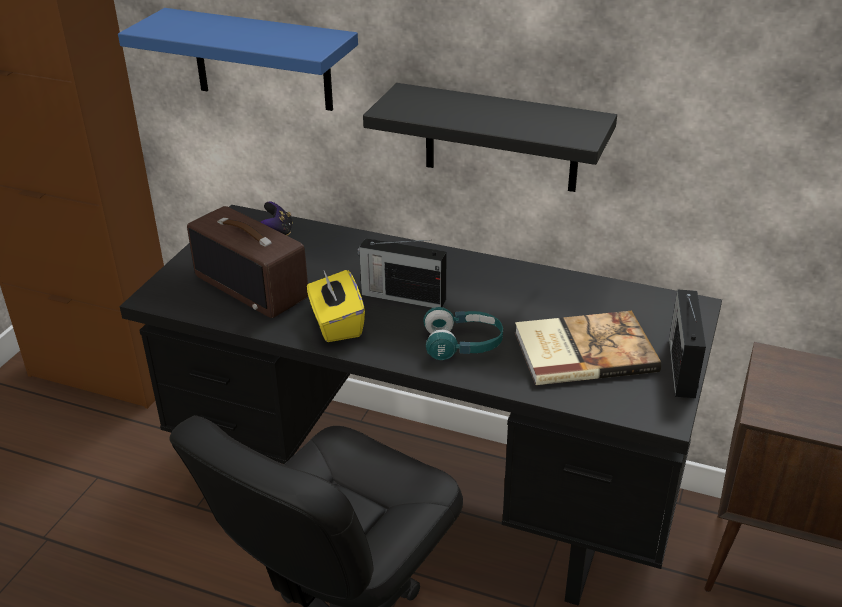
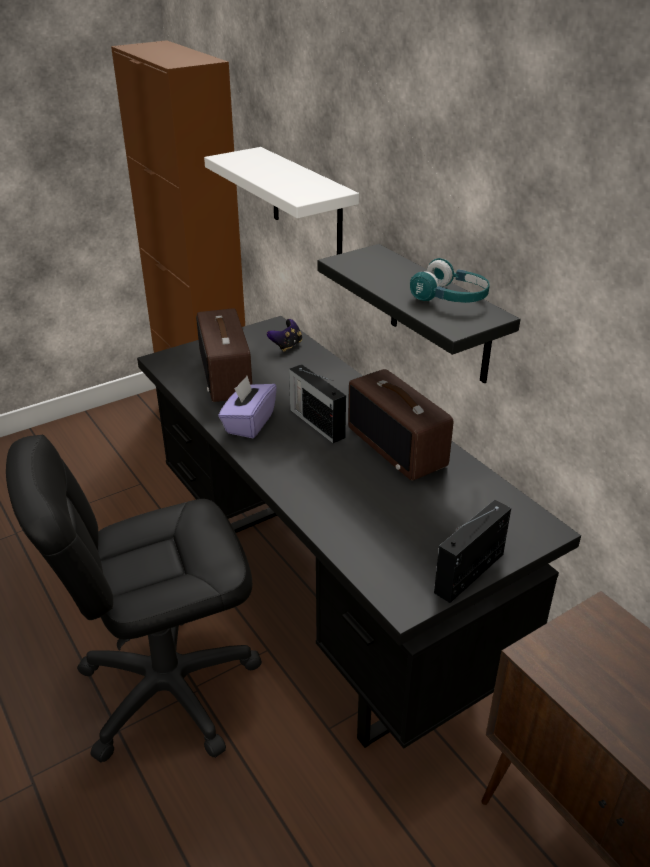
camera: 35 degrees right, 0 degrees up
(262, 60) = (306, 202): blue shelf -> white shelf
(336, 324) = (249, 423): yellow tissue box -> purple tissue box
(463, 345) = (316, 476): turquoise headphones -> turquoise headphones (450, 298)
(502, 288) = (398, 447): none -> radio
(582, 350) = (402, 521): book -> none

